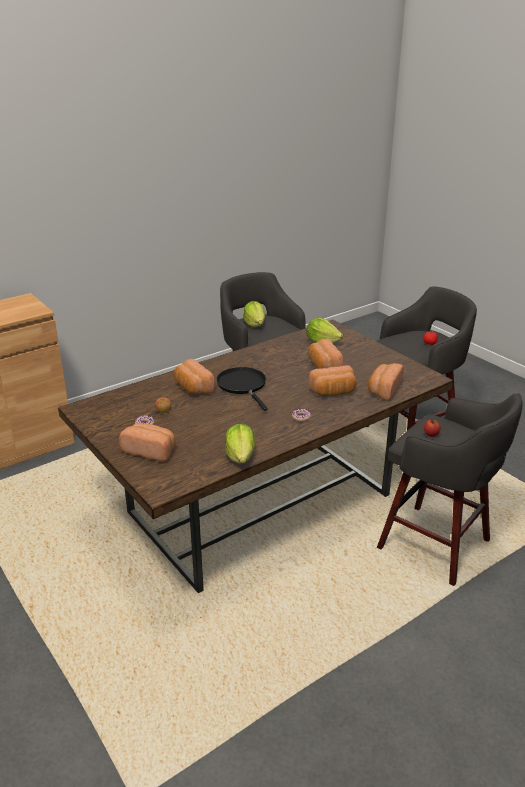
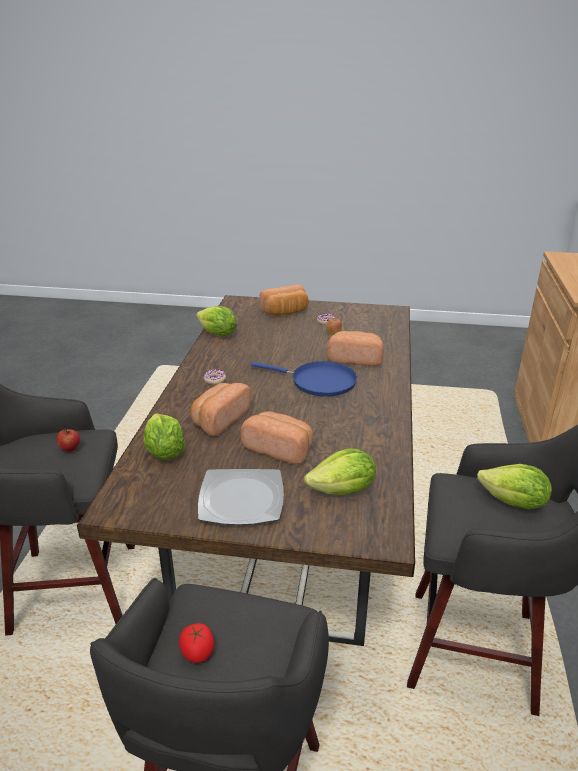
camera: 135 degrees right, 0 degrees up
(243, 386) = (318, 382): black frying pan -> blue frying pan
(369, 357) = (240, 498): none -> plate
(383, 390) = (164, 452): bread -> lettuce

